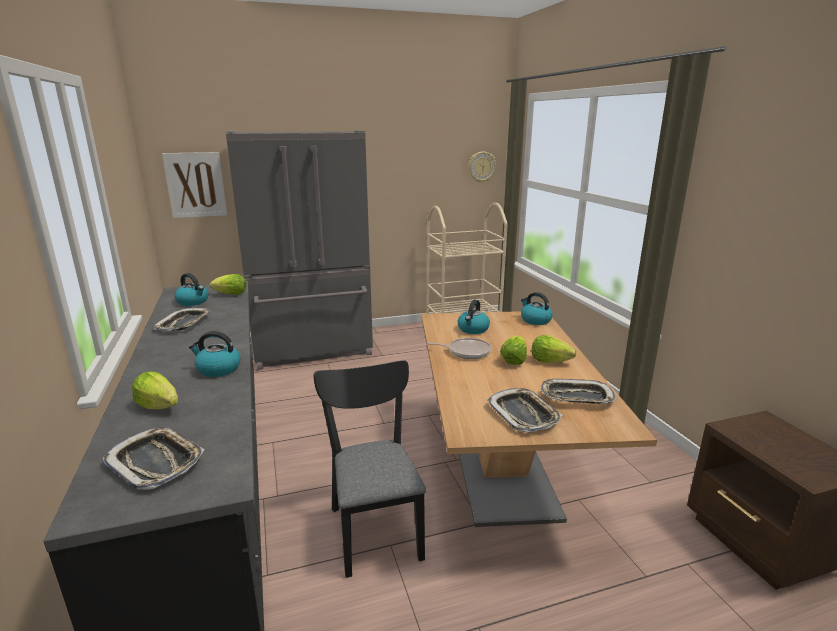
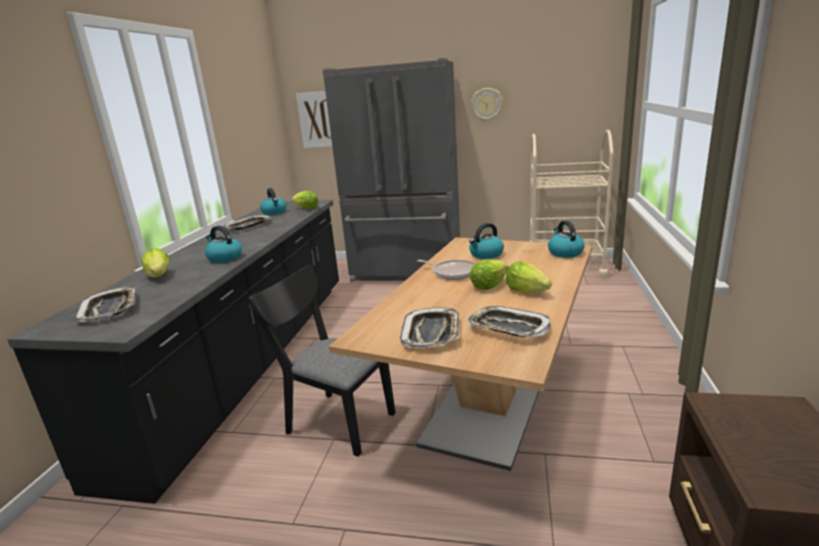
camera: 30 degrees right, 0 degrees up
(374, 525) = (334, 420): black chair -> black chair turned 75 degrees counterclockwise
(481, 167) = (600, 90): wall clock -> wall clock (486, 104)

